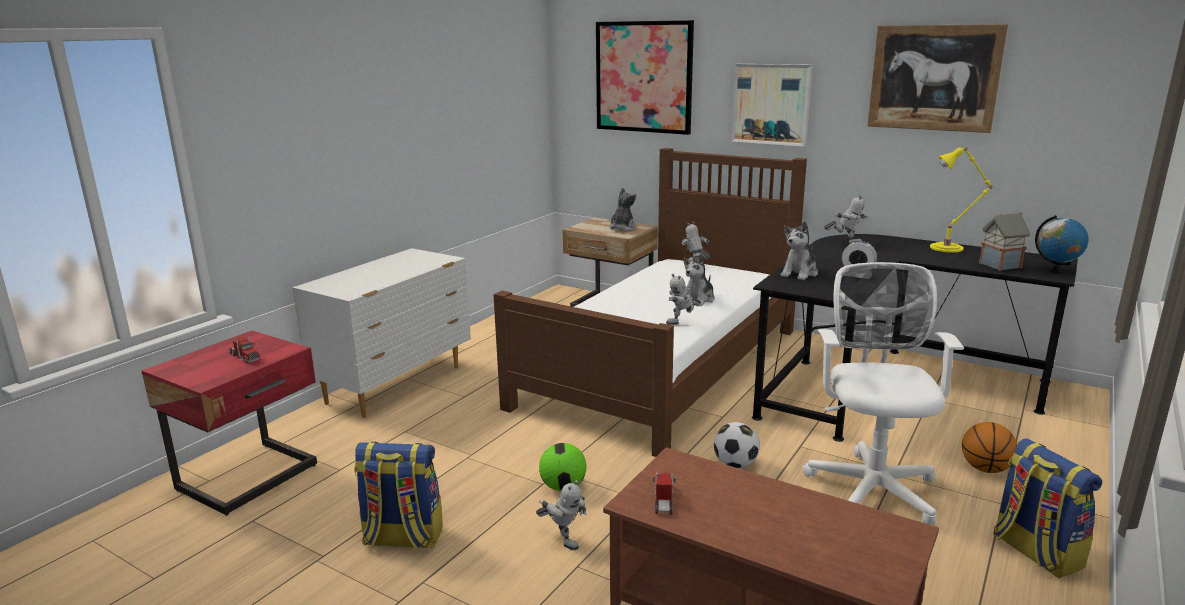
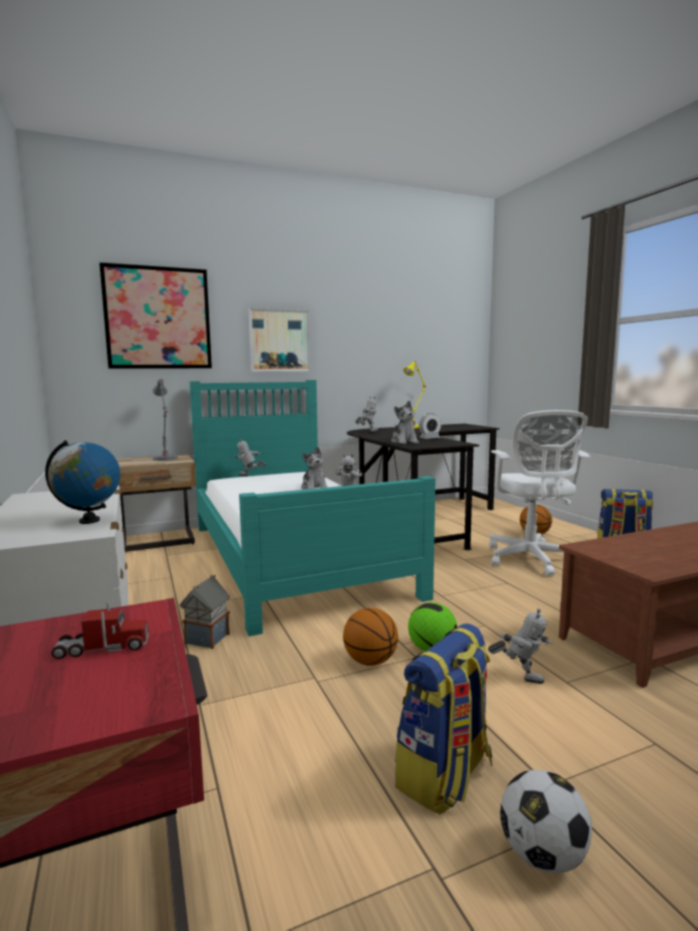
camera: 55 degrees left, 10 degrees down
(515, 467) = (370, 661): none -> basketball
(563, 540) = (520, 676): toy robot -> toy robot turned 45 degrees clockwise
(622, 228) = (165, 459): plush toy -> grey table lamp
(663, 366) = (292, 557): brown bed -> turquoise bed
(664, 499) = (648, 562): toy truck -> none
(735, 464) = (466, 581): football -> football (542, 855)
(871, 487) = (531, 560): white office chair -> white office chair turned 135 degrees counterclockwise
(933, 78) = (383, 321): picture -> none
(999, 266) = (456, 428): toy house -> toy house (207, 639)
(1056, 271) = (478, 426): globe -> globe (89, 521)

